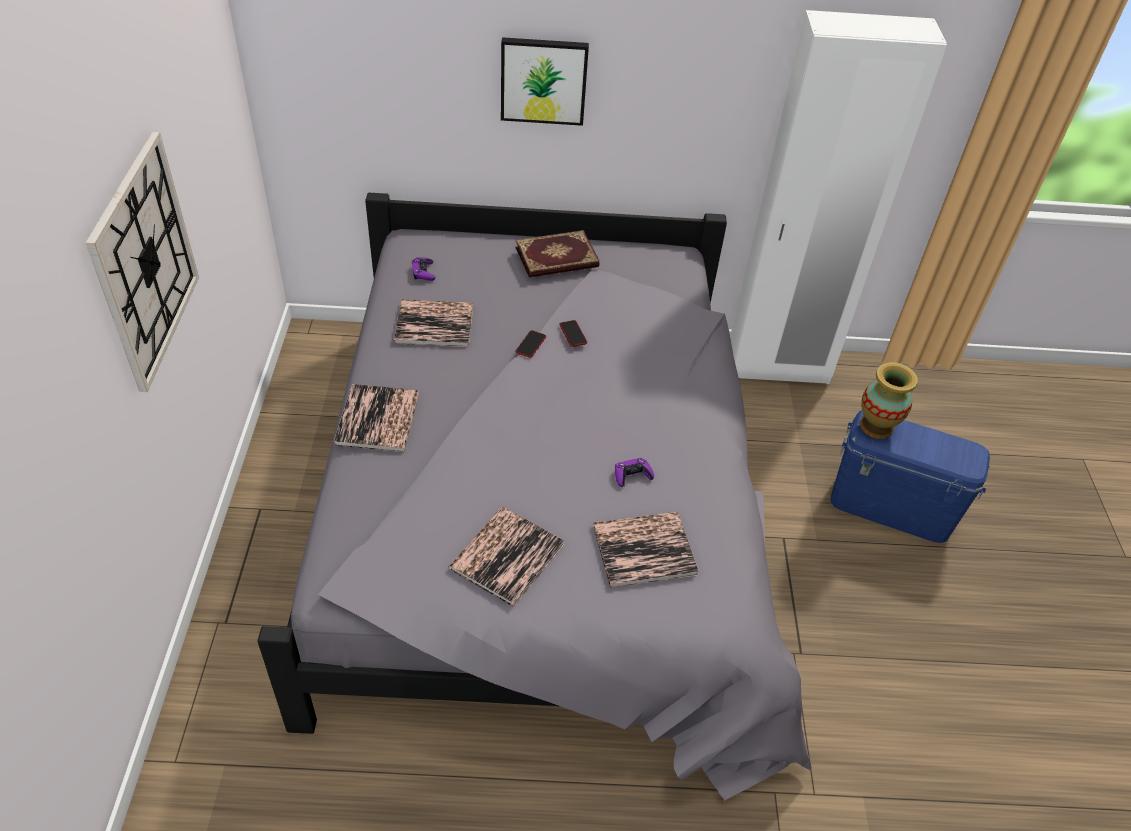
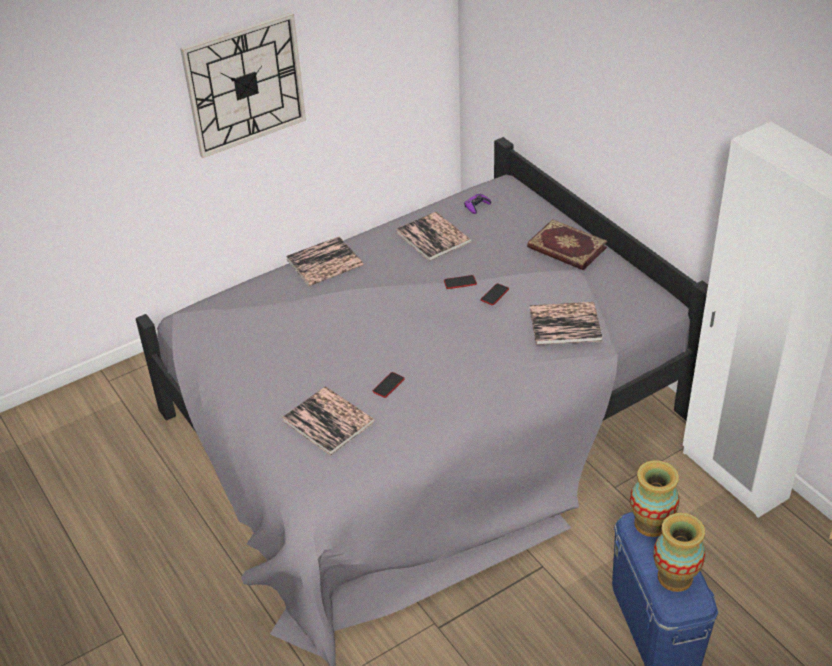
camera: 60 degrees right, 5 degrees down
(507, 556) = (265, 366): book -> book (565, 324)
(543, 80) = (608, 99): picture -> none
(632, 475) = (388, 385): purple game controller -> phone
(943, 449) = (674, 577): none -> vase

